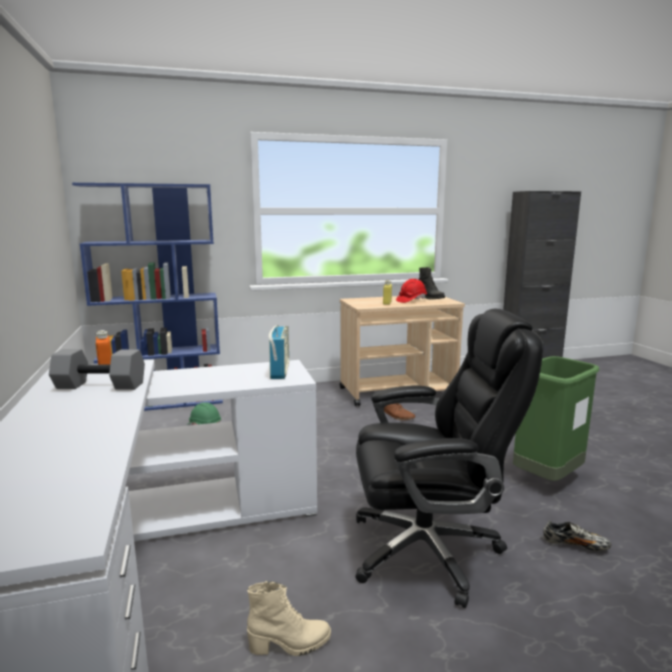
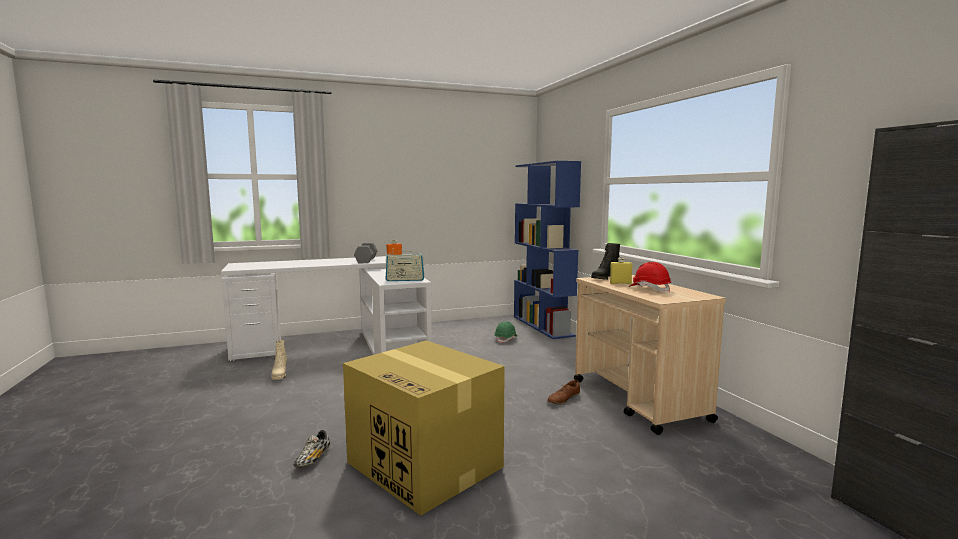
camera: 85 degrees right, 5 degrees down
(428, 549) = (333, 404): black office chair -> none
(429, 298) = (680, 294): black boot -> black boot (605, 278)
(547, 478) = (426, 465): green trash can -> cardboard box

